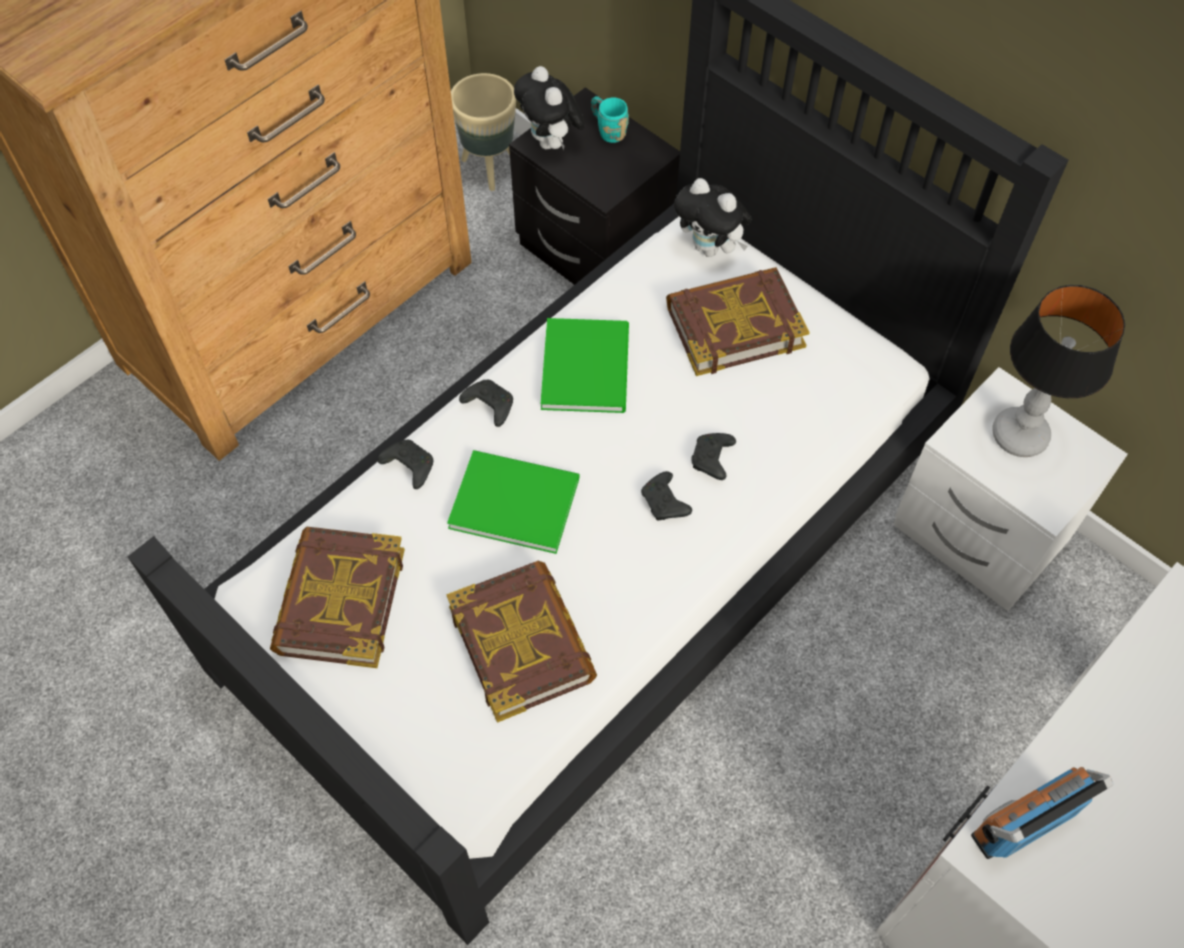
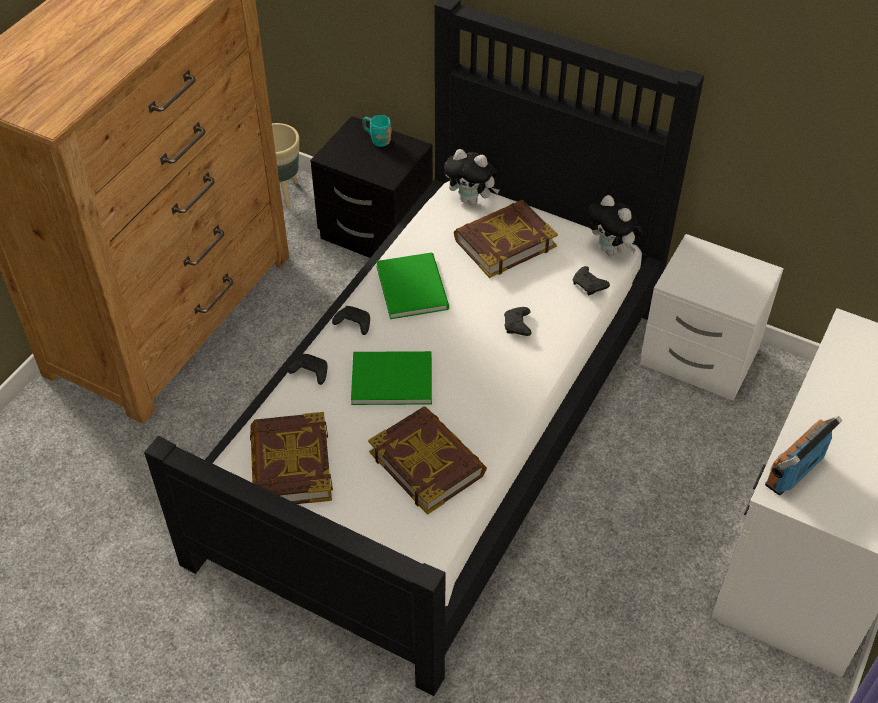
camera: 15 degrees left, 10 degrees down
(551, 143) = (340, 154): plush toy -> plush toy (612, 250)
(665, 503) = (495, 358): black game controller -> black game controller (589, 286)
(1018, 435) = (711, 271): table lamp -> none

